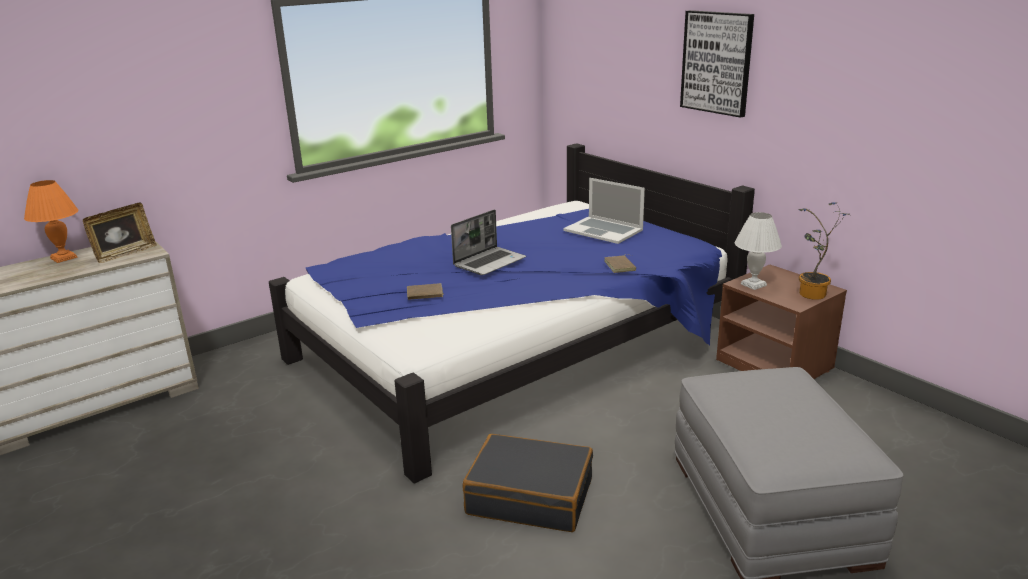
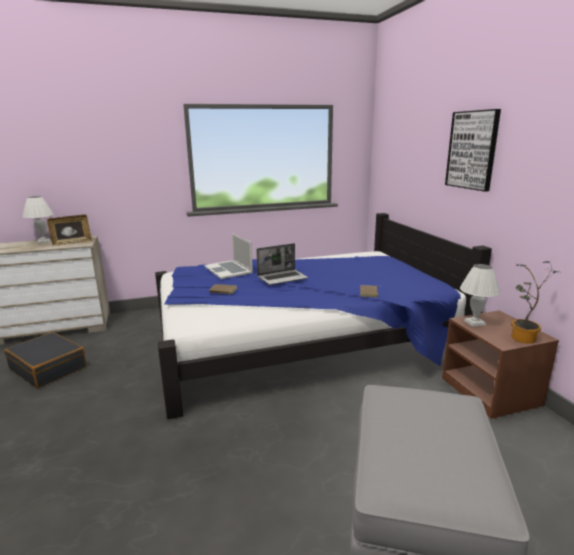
camera: 20 degrees right, 5 degrees down
(63, 258) = (43, 241): orange table lamp -> white table lamp
(530, 496) = (234, 451): black suitcase -> black suitcase (48, 368)
(603, 230) = (377, 269): laptop -> laptop (228, 269)

